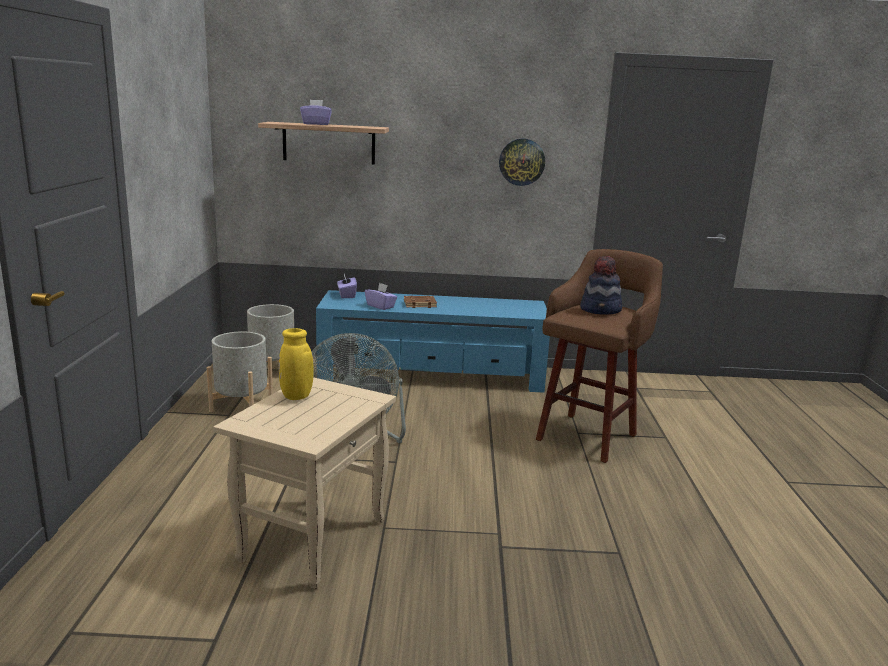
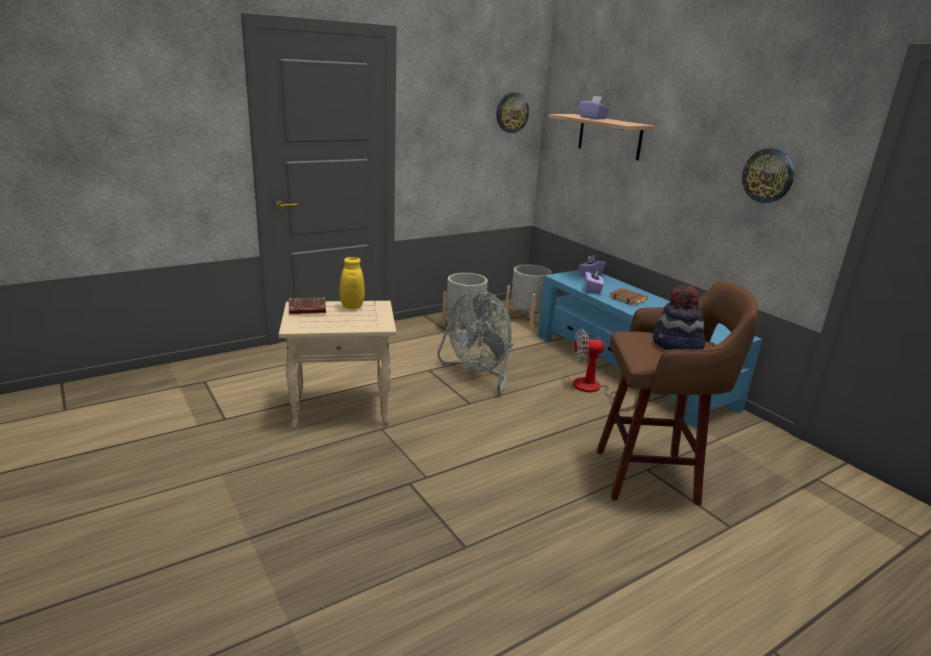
camera: 55 degrees right, 5 degrees up
(195, 125) = (512, 112): none -> wall clock
(264, 421) = (307, 309): none -> brown book
(445, 400) = (594, 390): none -> fan

